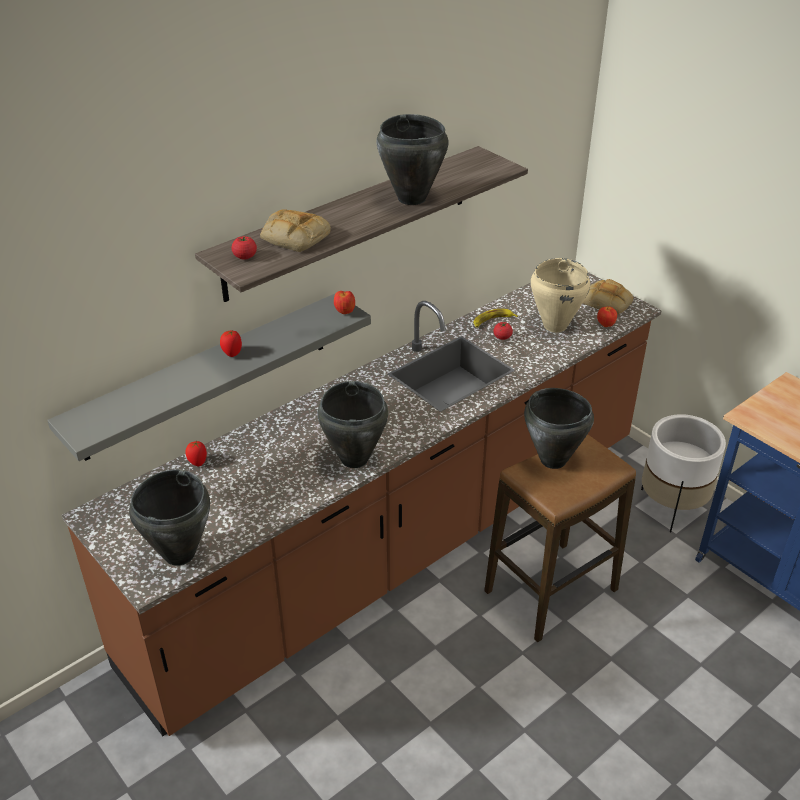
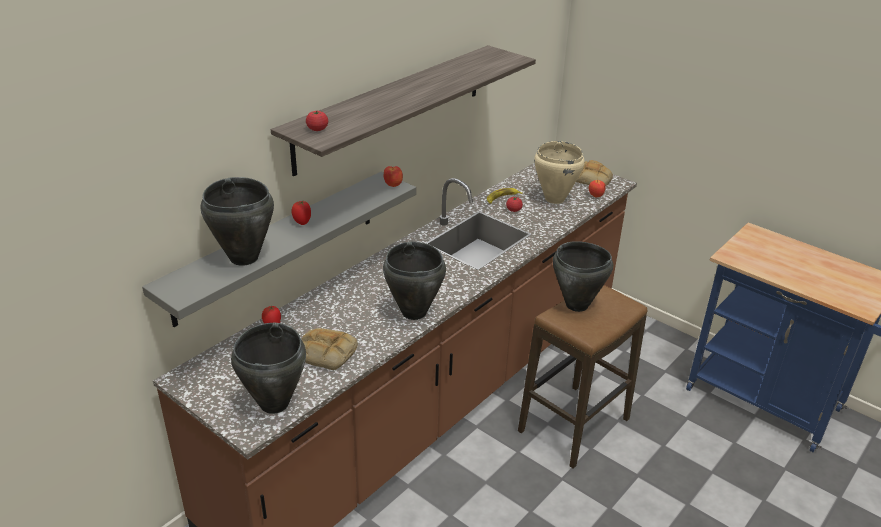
camera: 10 degrees left, 5 degrees down
(294, 237) = (355, 113): bread -> bread (325, 353)
(411, 199) = (447, 83): black cooking pot -> black cooking pot (243, 258)
(672, 507) = (656, 349): white planter -> none

